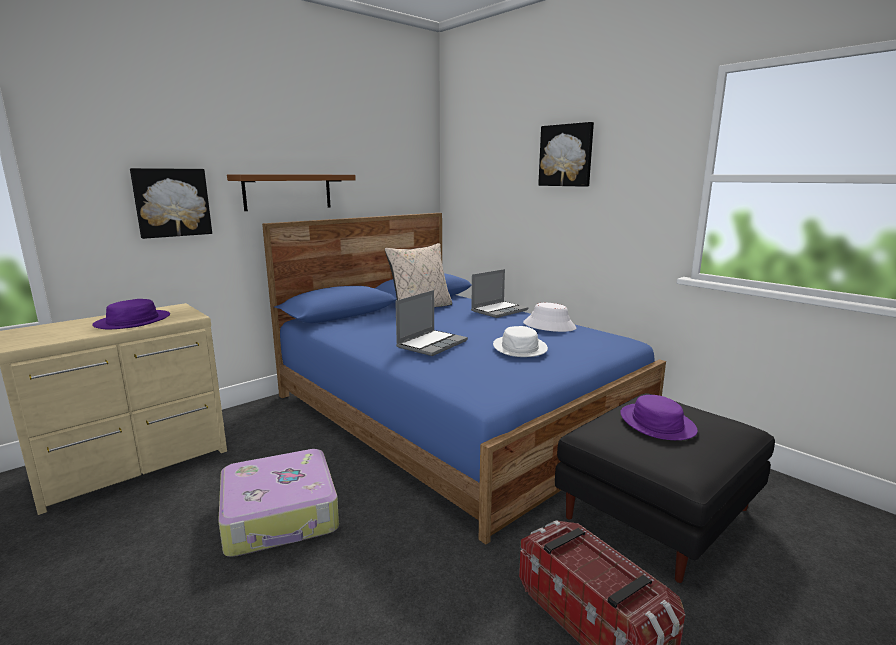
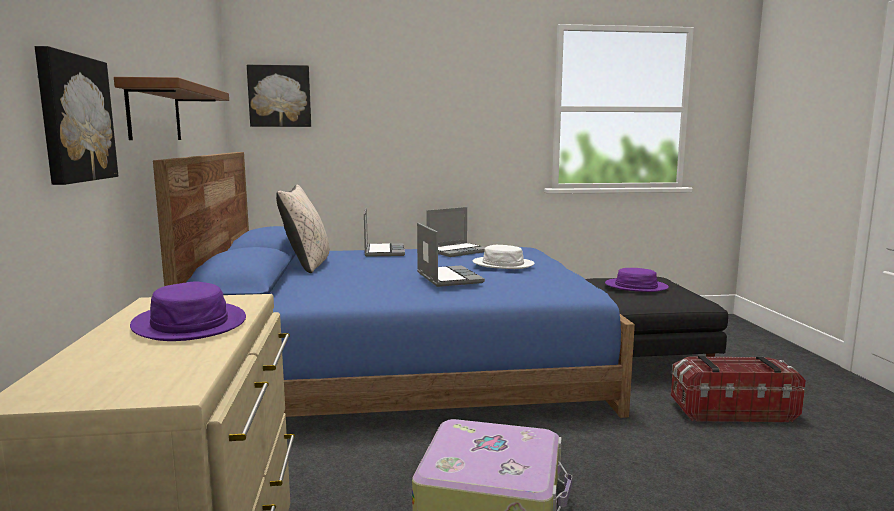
camera: 55 degrees left, 5 degrees down
(549, 326) = (458, 251): white hat -> laptop
(566, 155) = (424, 86): picture -> picture (280, 96)

